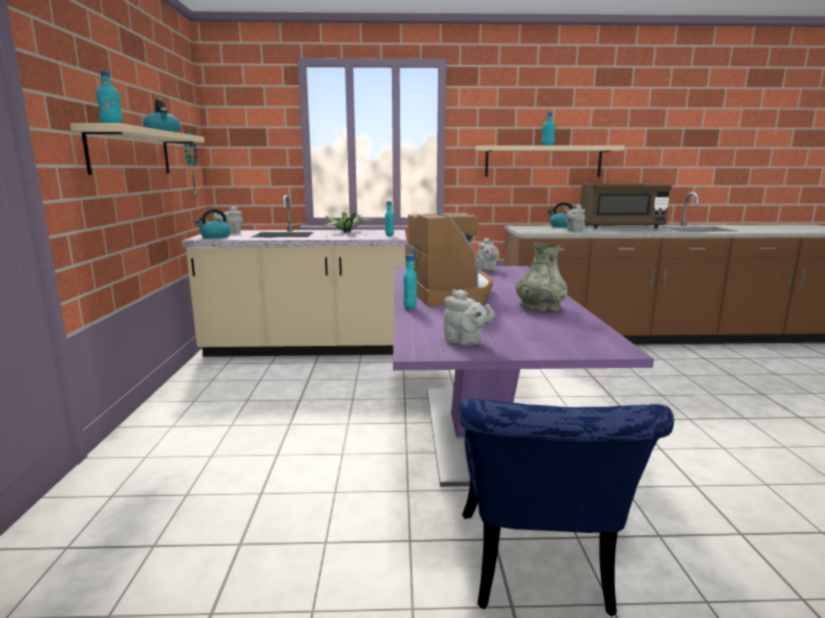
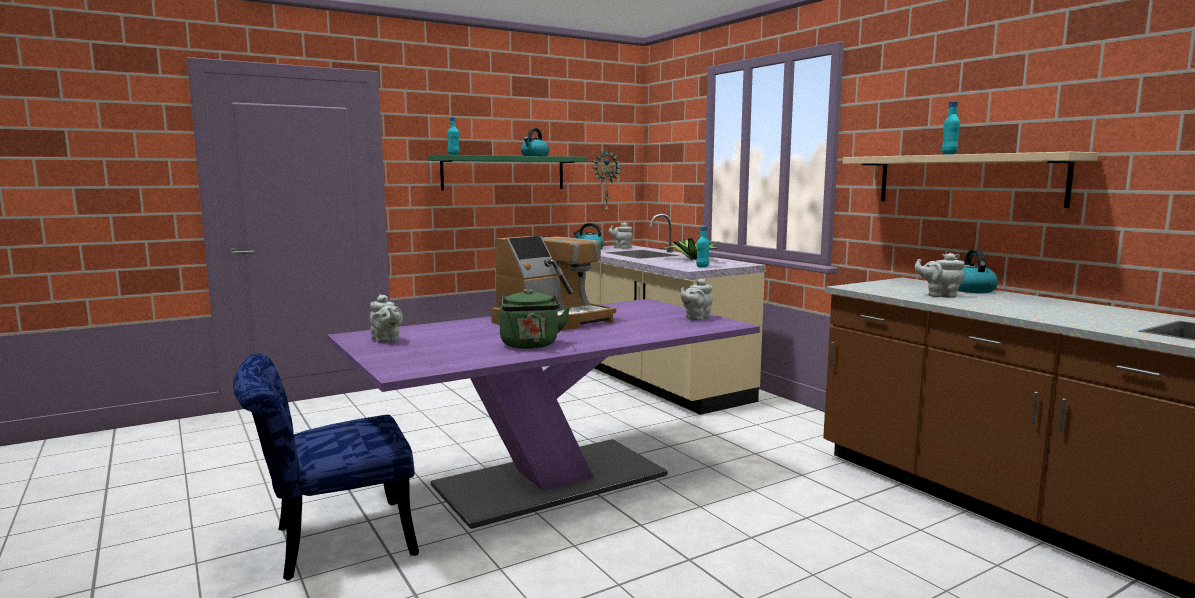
camera: 60 degrees right, 5 degrees down
(131, 152) = (504, 173): beige shelf -> green shelf
(410, 307) = (480, 320): turquoise bottle -> none
(465, 342) = (386, 340): grey teapot -> grey teapot turned 45 degrees counterclockwise
(540, 308) = (530, 345): grey vase -> green kettle
(620, 227) = (1074, 306): brown microwave -> none

